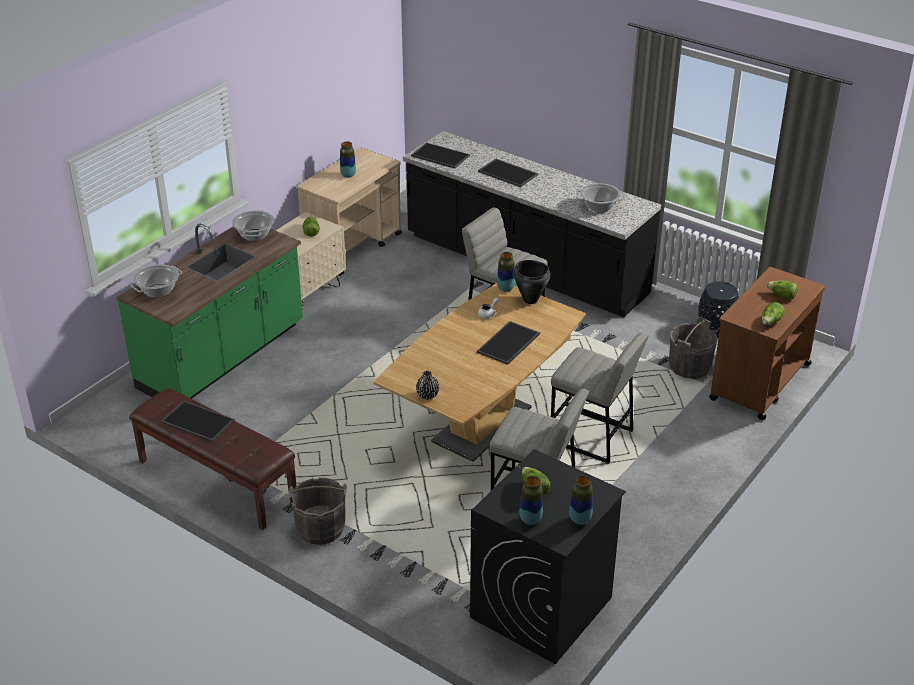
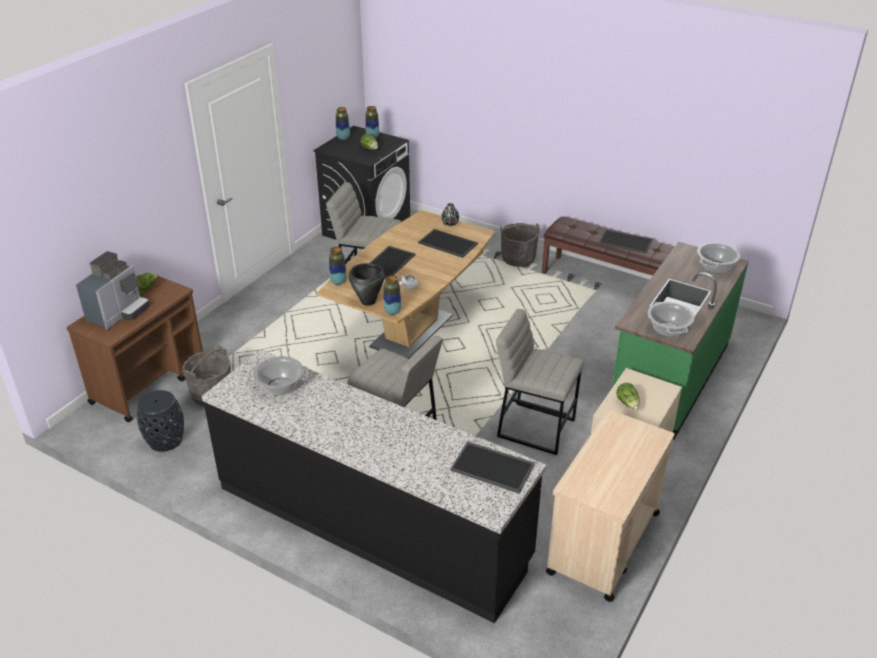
camera: 175 degrees right, 0 degrees up
(348, 175) = (615, 456): vase -> vase (338, 282)
(509, 173) = (392, 438): tray -> tray (447, 244)
(593, 437) = (317, 326): grey chair -> grey chair (534, 427)
(781, 296) = (119, 313): lettuce -> coffee machine

